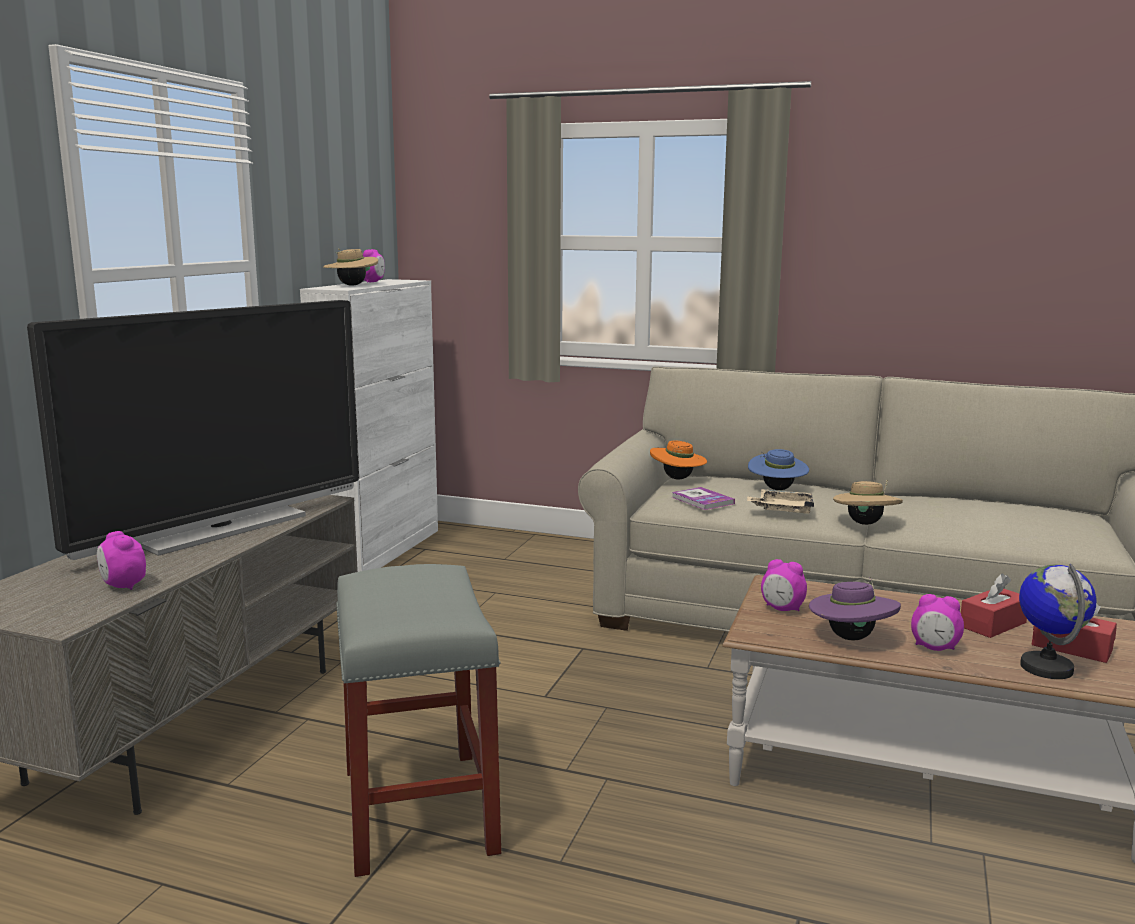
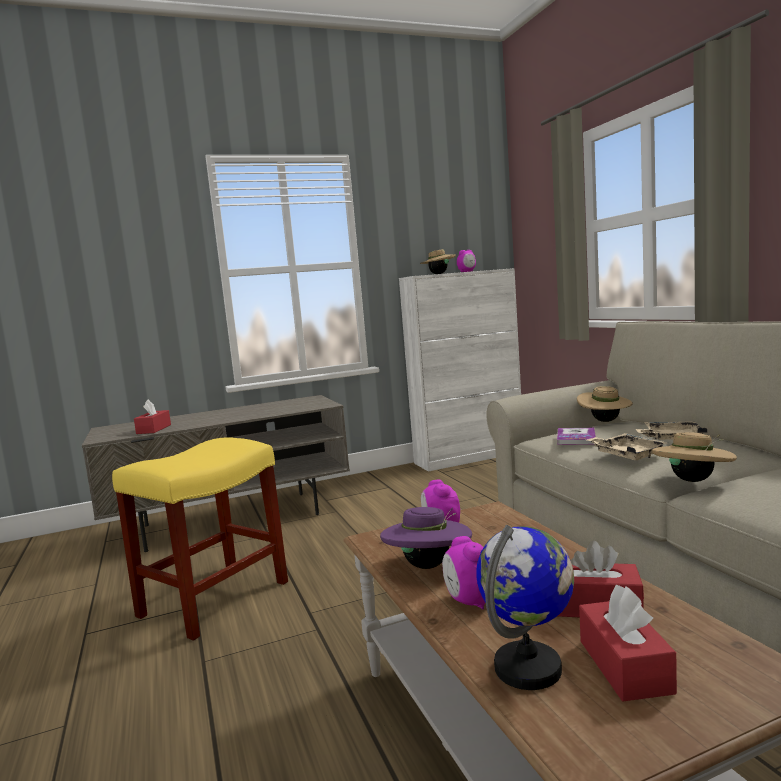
camera: 50 degrees right, 5 degrees down
(123, 586) = (154, 429): alarm clock -> red tissue box
(222, 529) = (251, 412): television -> none
(417, 808) = (216, 598): grey stool -> yellow stool
(677, 479) = (605, 421): orange hat -> beige hat
(777, 489) = (671, 439): blue hat -> beige tray

